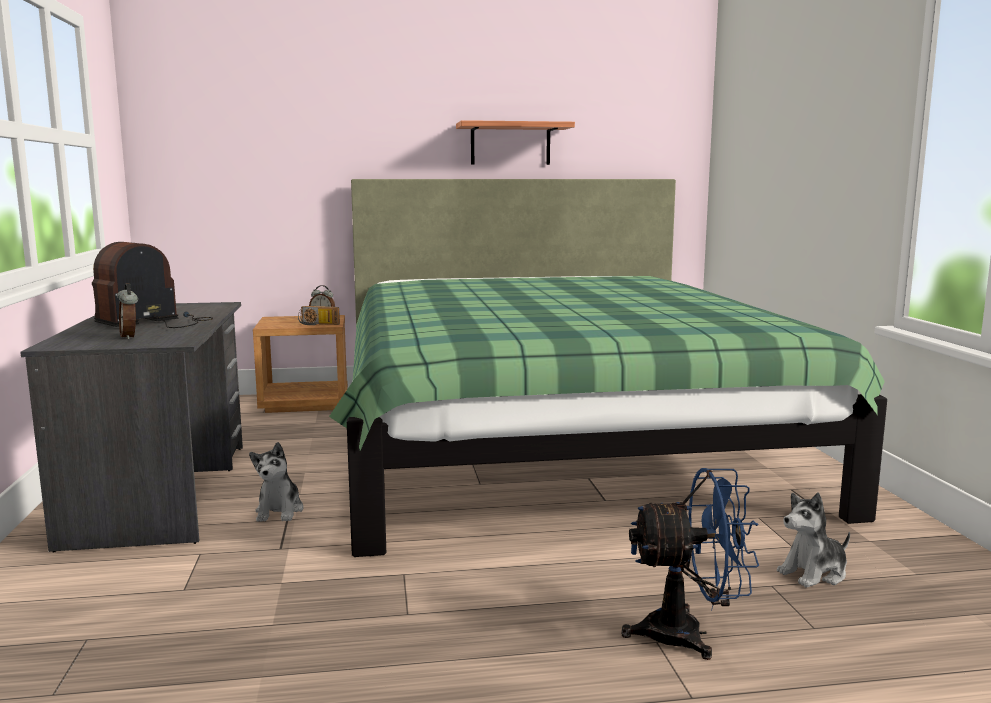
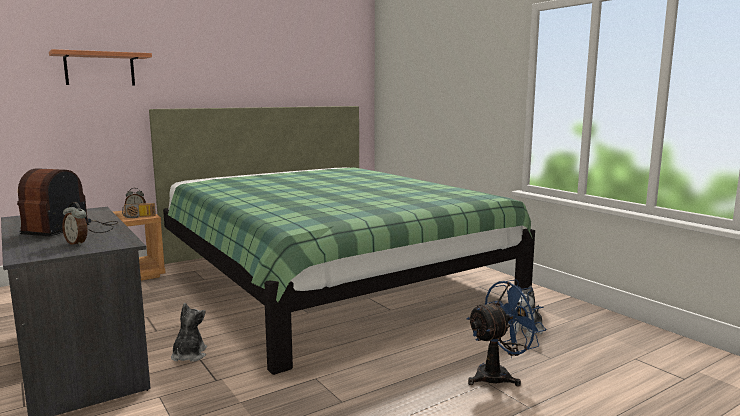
camera: 25 degrees left, 0 degrees up
(279, 511) = (189, 355): plush toy -> plush toy turned 150 degrees counterclockwise
(510, 144) = (257, 84): shelf -> shelf (100, 69)

